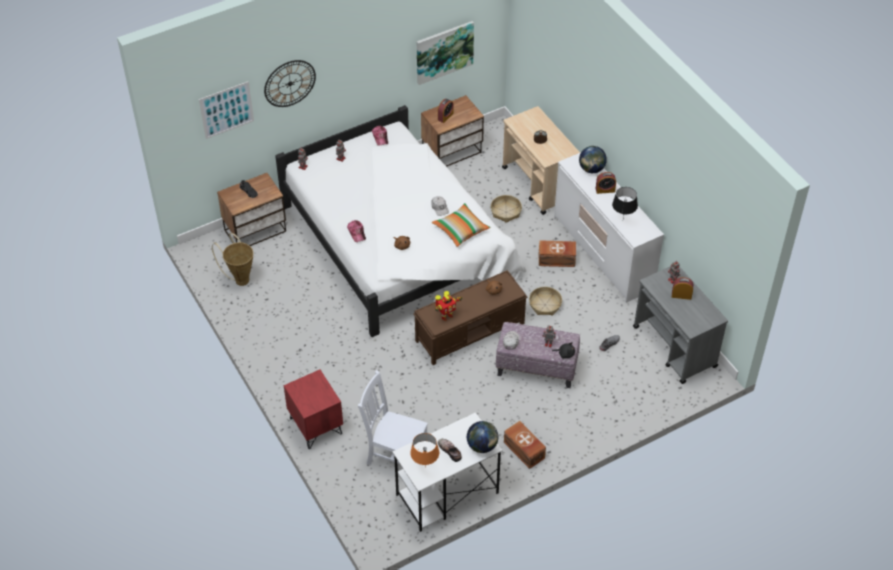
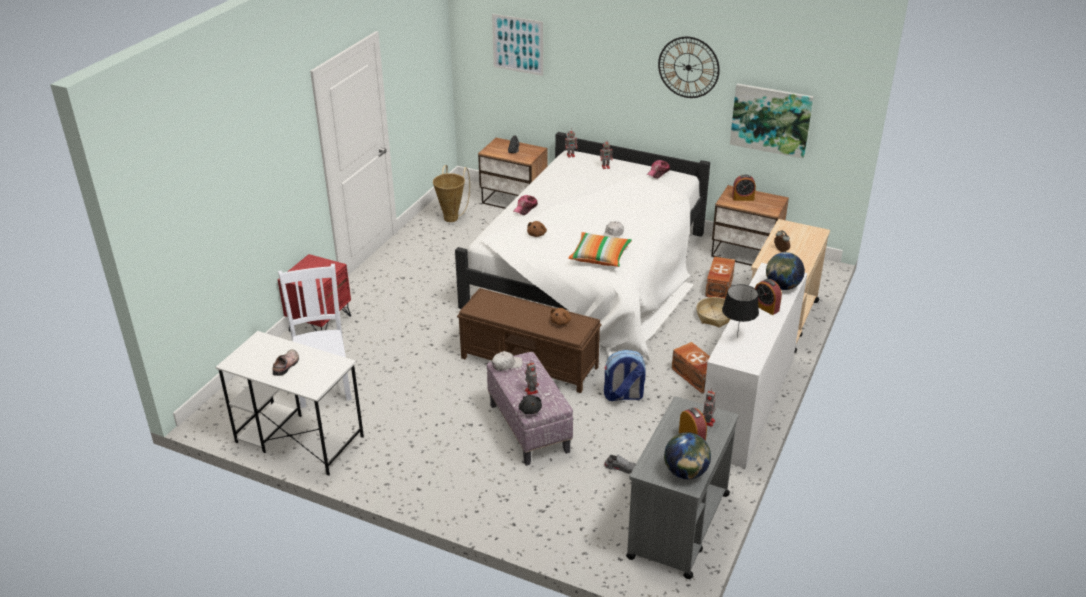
camera: 55 degrees right, 15 degrees down
(290, 83) = (585, 52): wall clock -> wall clock (688, 67)
(425, 467) = (251, 358): orange table lamp -> none
(446, 316) = (492, 308): toy robot -> none
(482, 446) = (310, 383): globe -> globe (685, 473)
(524, 451) = (403, 469): brown storage box -> brown storage box (718, 287)
(545, 305) = (623, 396): basket -> backpack

